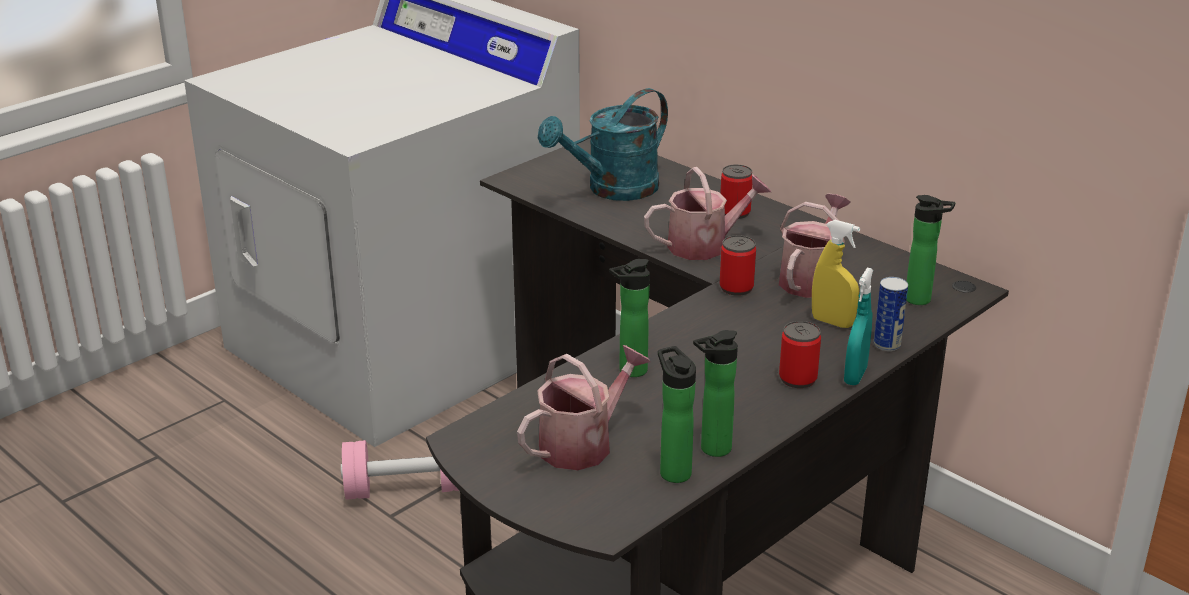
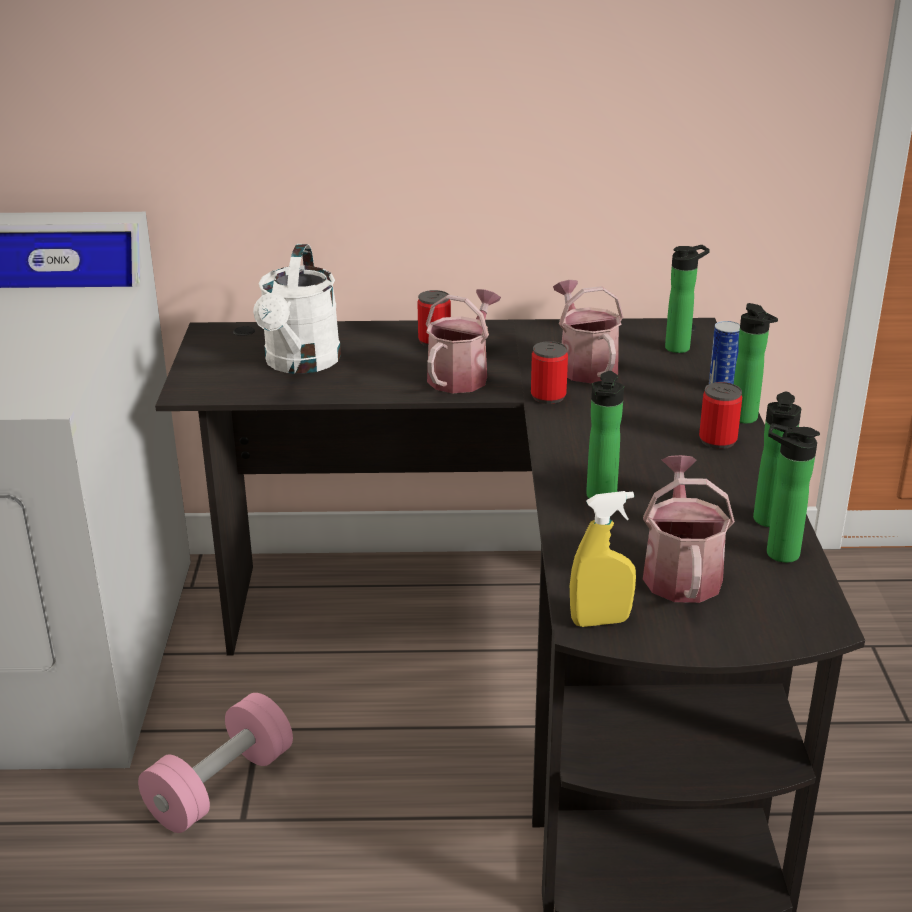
camera: 45 degrees left, 0 degrees up
(612, 190) = (300, 364): turquoise watering can -> white watering can
(832, 322) = (659, 390): yellow spray bottle -> yellow spray bottle (600, 621)
(855, 376) = (746, 419): turquoise spray bottle -> bottle

